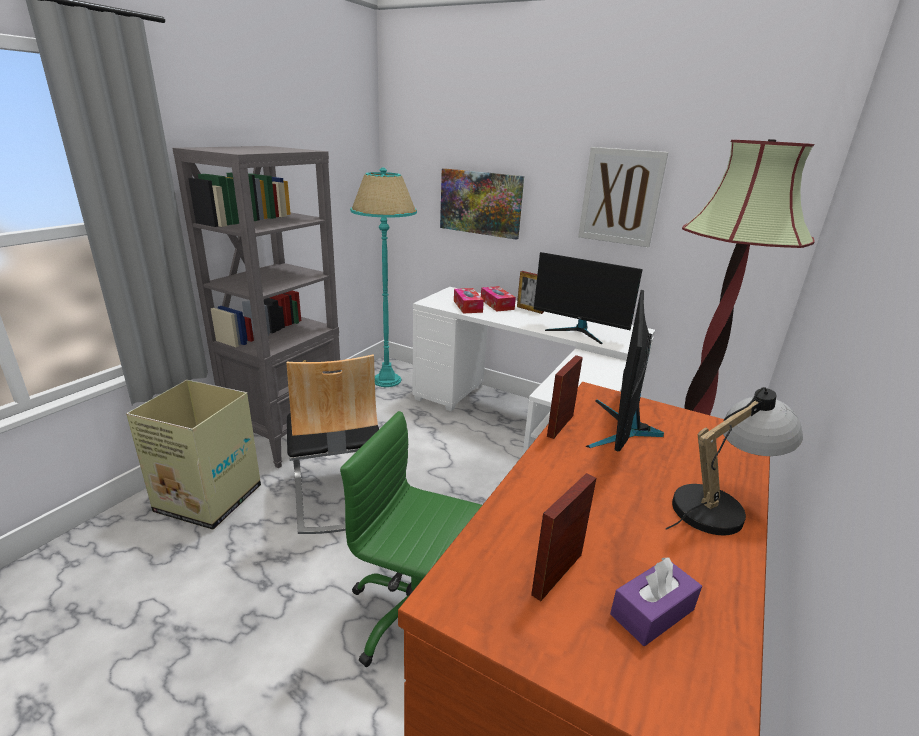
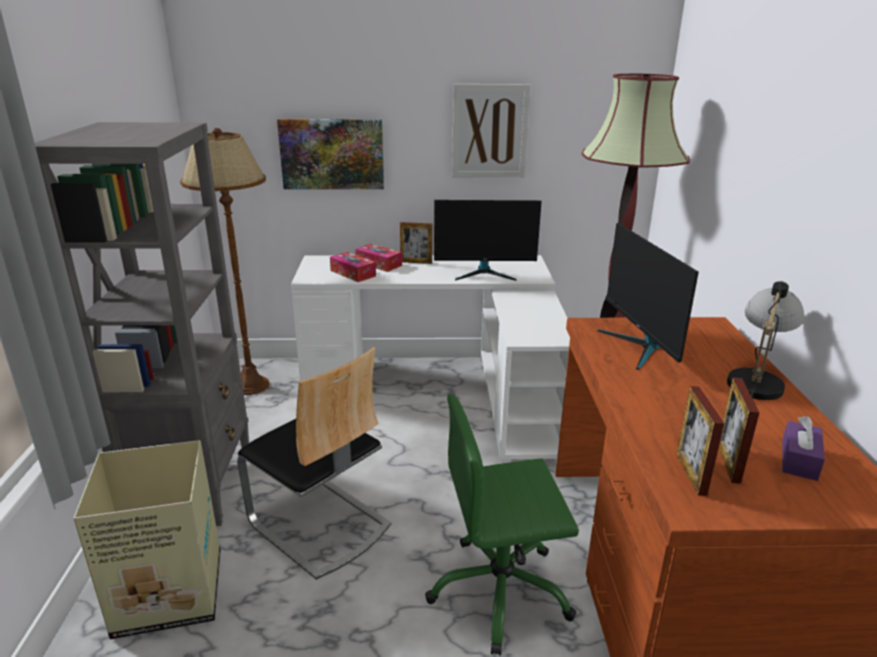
camera: 30 degrees left, 0 degrees up
(387, 380) = (251, 385): turquoise floor lamp -> brown floor lamp
(560, 425) = (599, 359): picture frame -> picture frame (691, 474)

